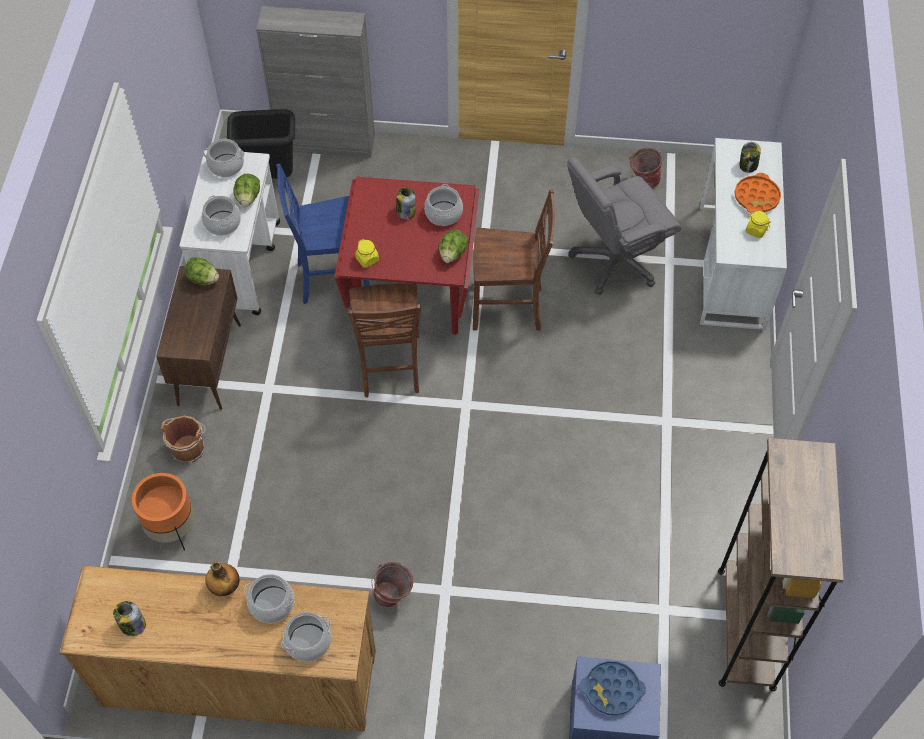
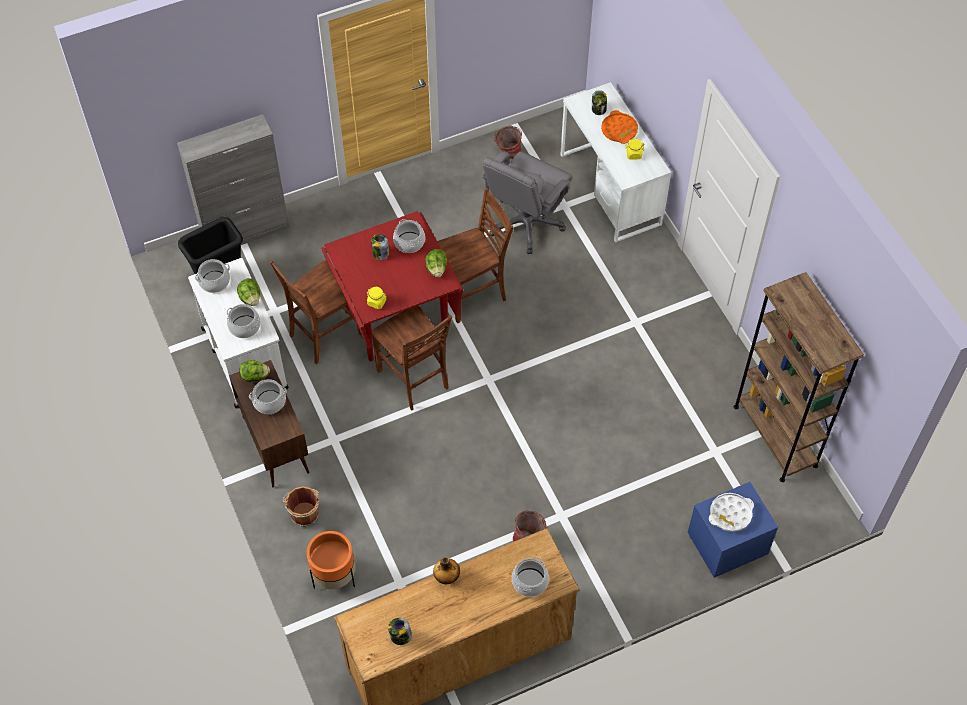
camera: 30 degrees left, 0 degrees up
(271, 604) = (487, 571): cooking pot -> cooking pot (269, 402)
(331, 278) = (324, 335): blue chair -> brown chair
(612, 690) = (730, 514): blue tray -> white tray

